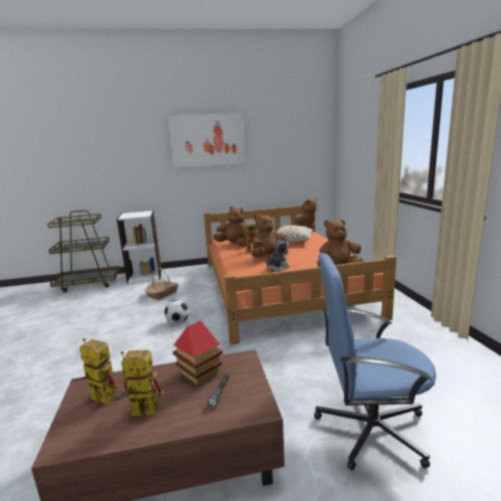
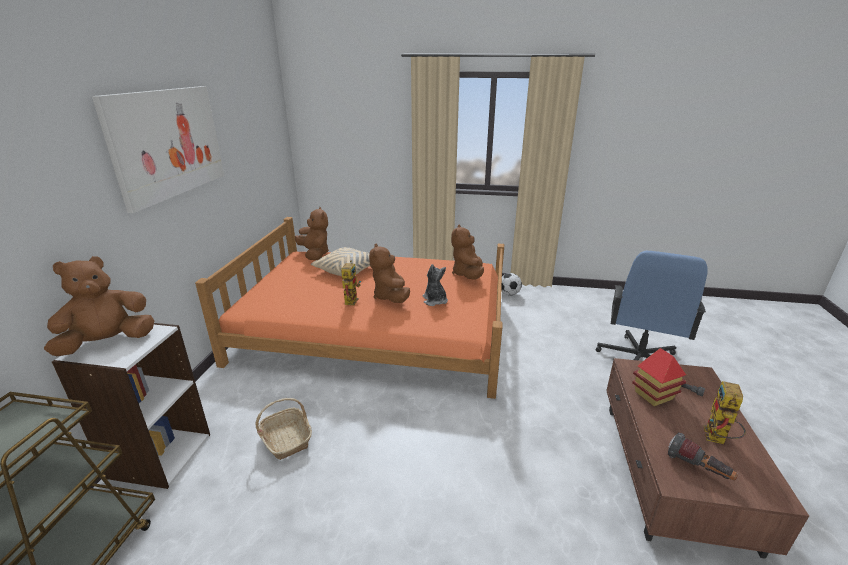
camera: 70 degrees left, 10 degrees up
(98, 397) = (698, 469): toy robot -> flashlight
(178, 322) = (409, 434): football -> football (509, 294)
(234, 245) = (305, 307): brown plush toy -> brown plush toy (108, 342)

